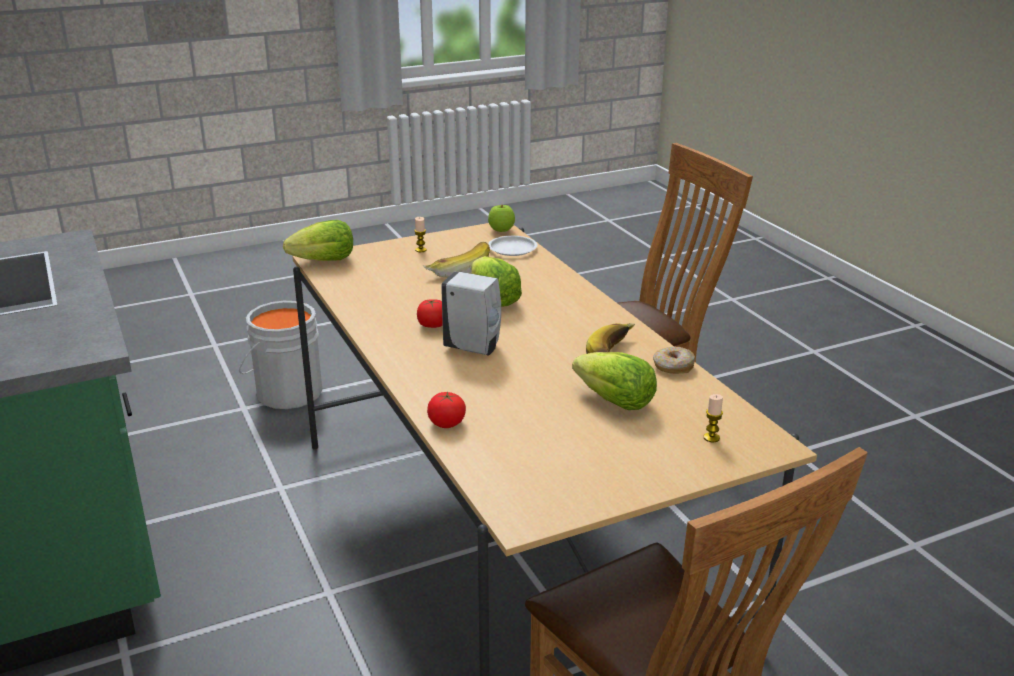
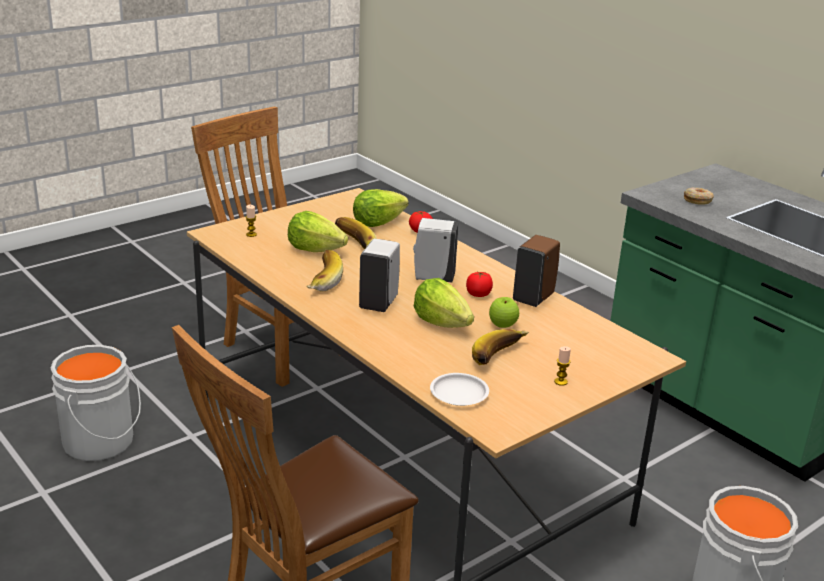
camera: 165 degrees right, 0 degrees up
(324, 261) = (644, 355): lettuce -> lettuce (377, 223)
(373, 316) = (534, 298): none -> brown soap dispenser
(501, 230) = (490, 427): apple -> apple (503, 325)
(551, 324) = (379, 303): none -> white soap dispenser
(558, 405) = (353, 245): none -> banana
(673, 367) = (273, 275): donut -> donut (697, 200)
(881, 604) = (101, 442): none -> grey bucket

